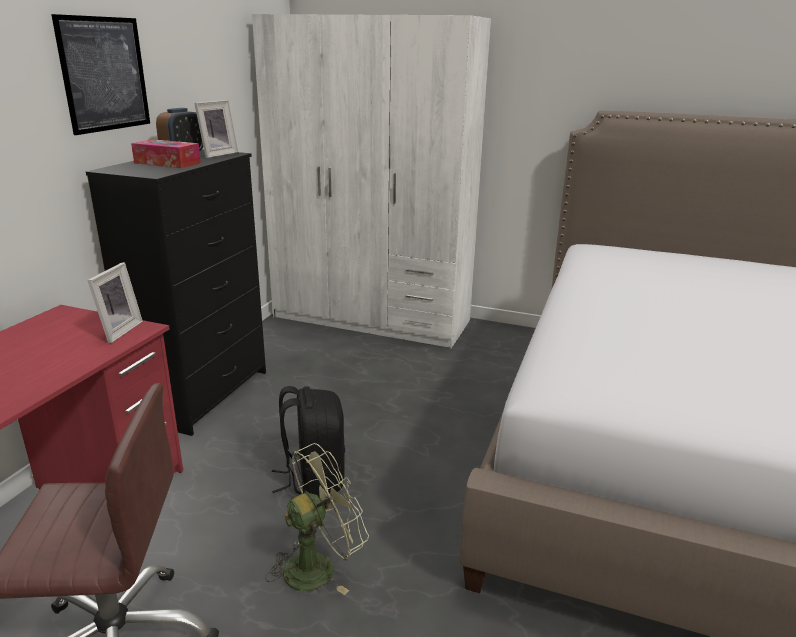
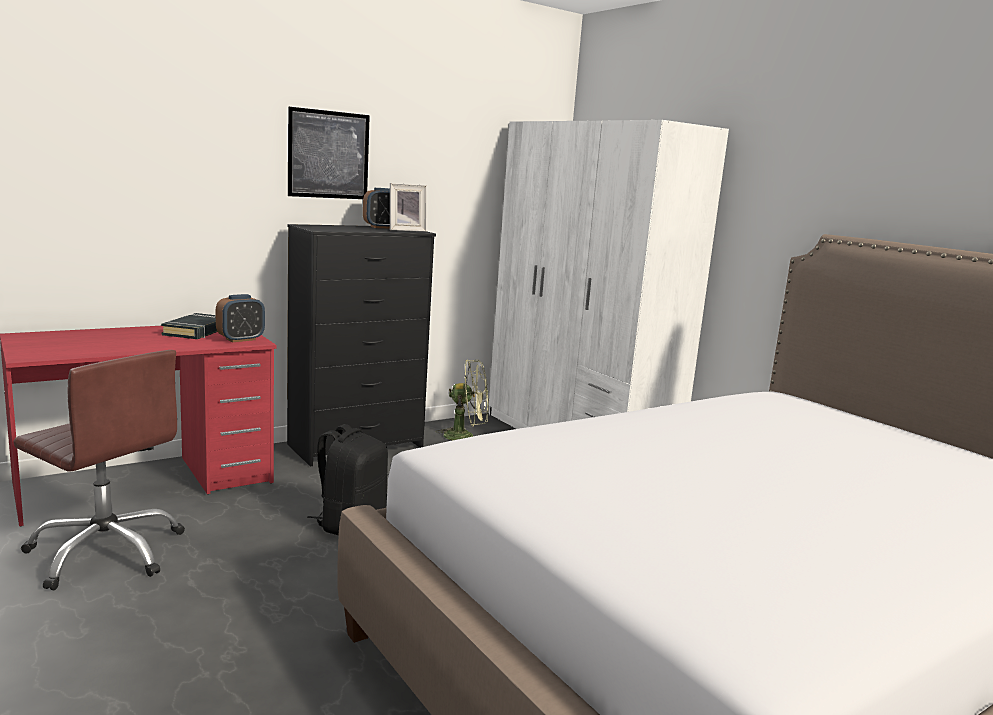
camera: 35 degrees right, 10 degrees down
(42, 337) = (197, 331): none -> black book
(117, 331) = (240, 339): picture frame -> alarm clock
(167, 163) = (352, 228): tissue box -> none
(319, 566) = (272, 570): green fan -> green fan (465, 436)

